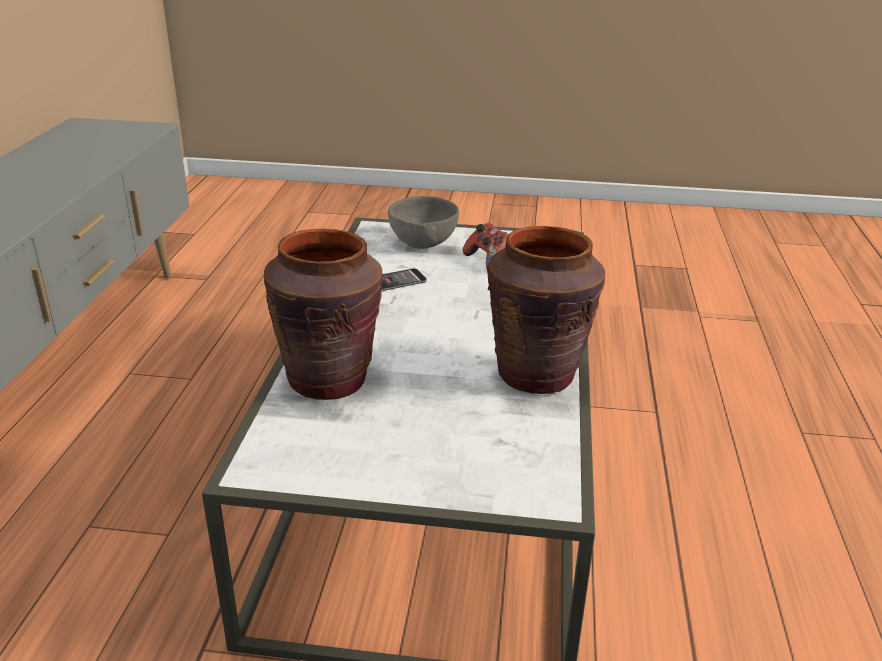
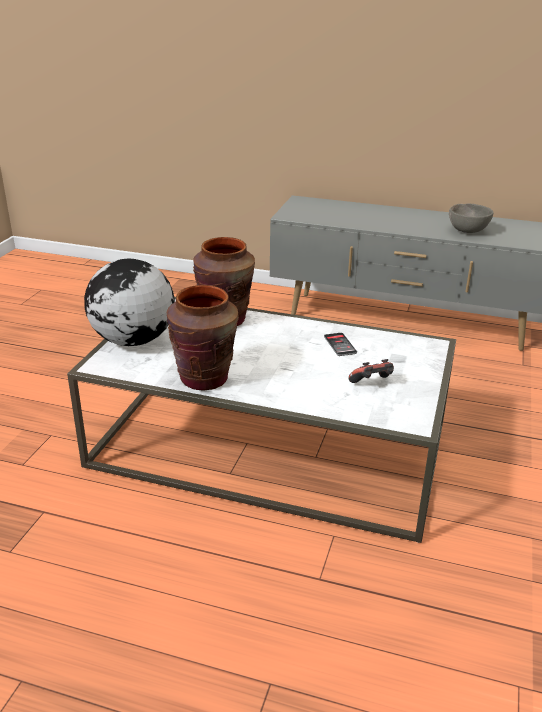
camera: 100 degrees right, 0 degrees up
(422, 243) = (405, 360): grey bowl -> grey bowl (467, 231)
(440, 473) = (132, 341): none -> globe

